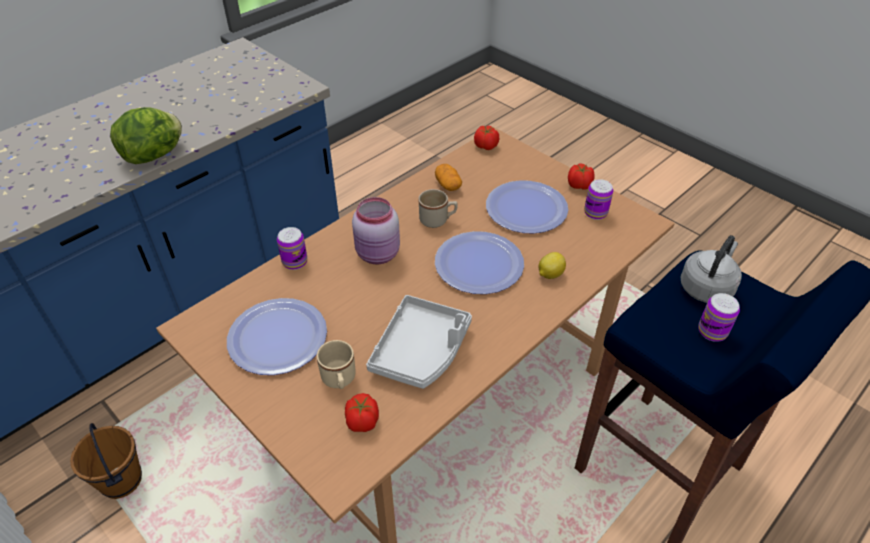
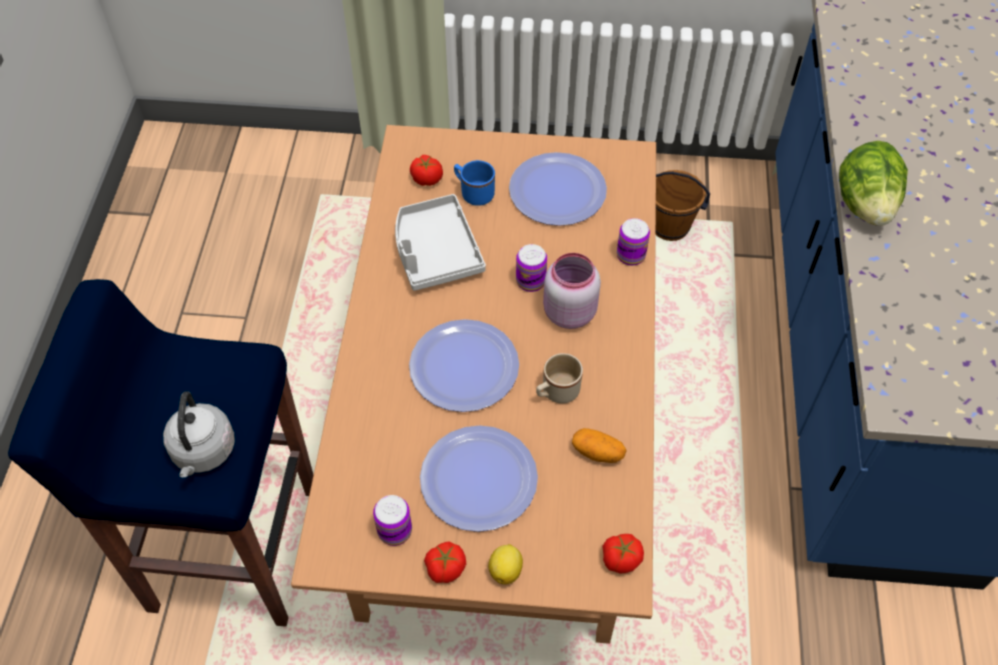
camera: 140 degrees right, 10 degrees up
(339, 380) = (473, 193): beige mug -> blue mug
(549, 274) = (385, 402): lemon -> lemon (506, 570)
(712, 331) = (179, 398): can -> can (530, 281)

